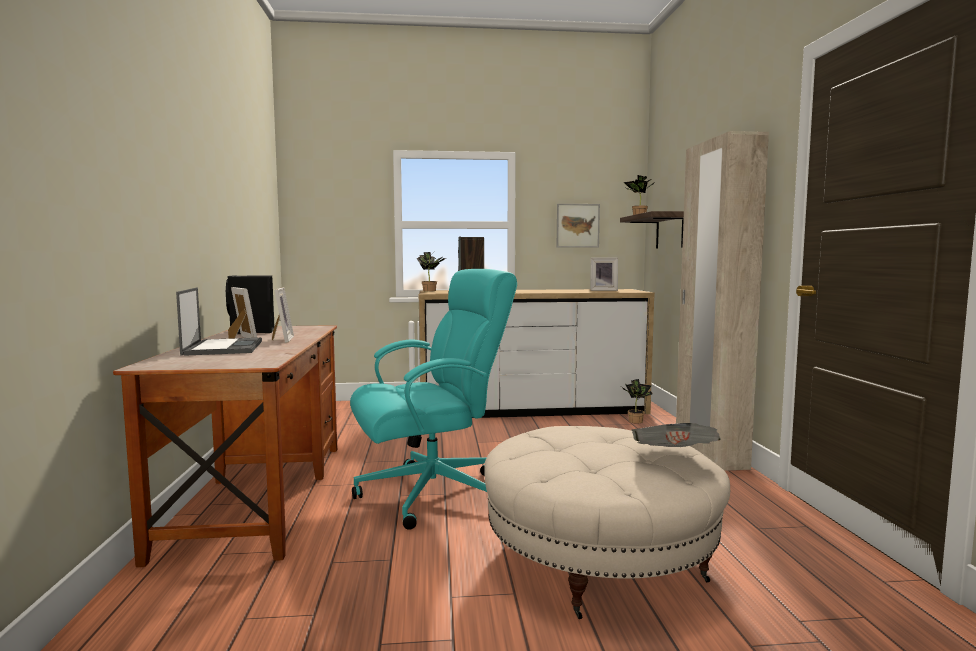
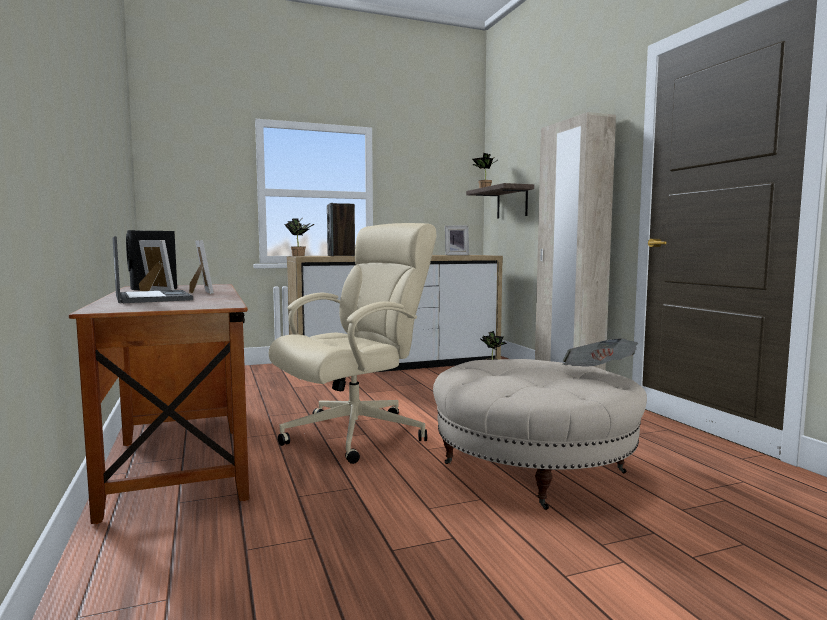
camera: 15 degrees left, 0 degrees up
(431, 494) = (353, 435): turquoise office chair -> beige office chair
(577, 225) = (427, 197): picture -> none

